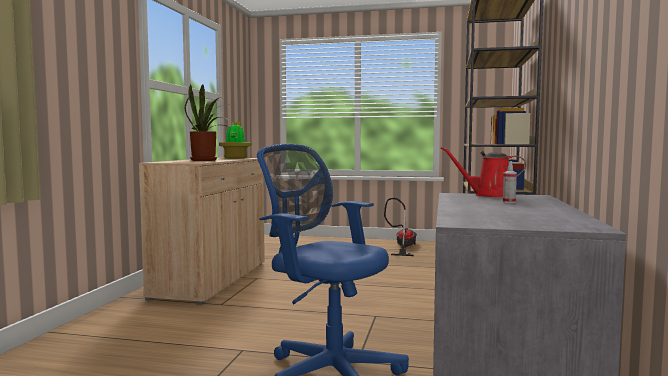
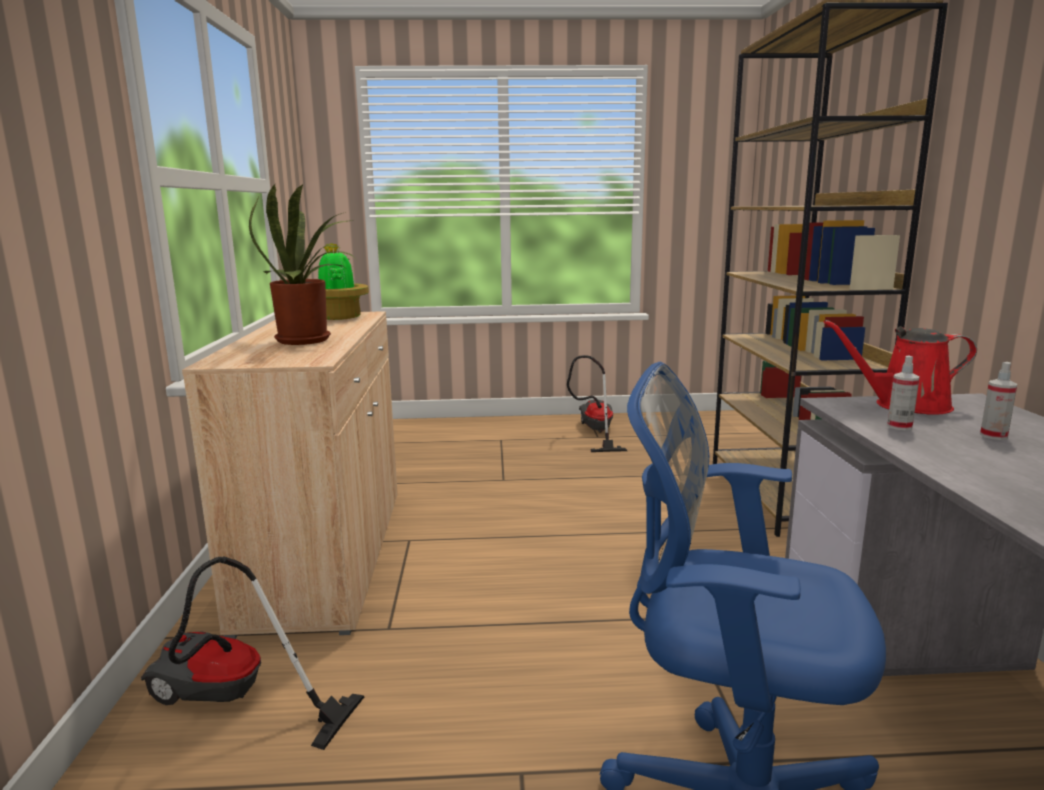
camera: 15 degrees left, 10 degrees up
(134, 317) = (231, 702): none -> vacuum cleaner
(466, 199) = (899, 426): none -> spray bottle

